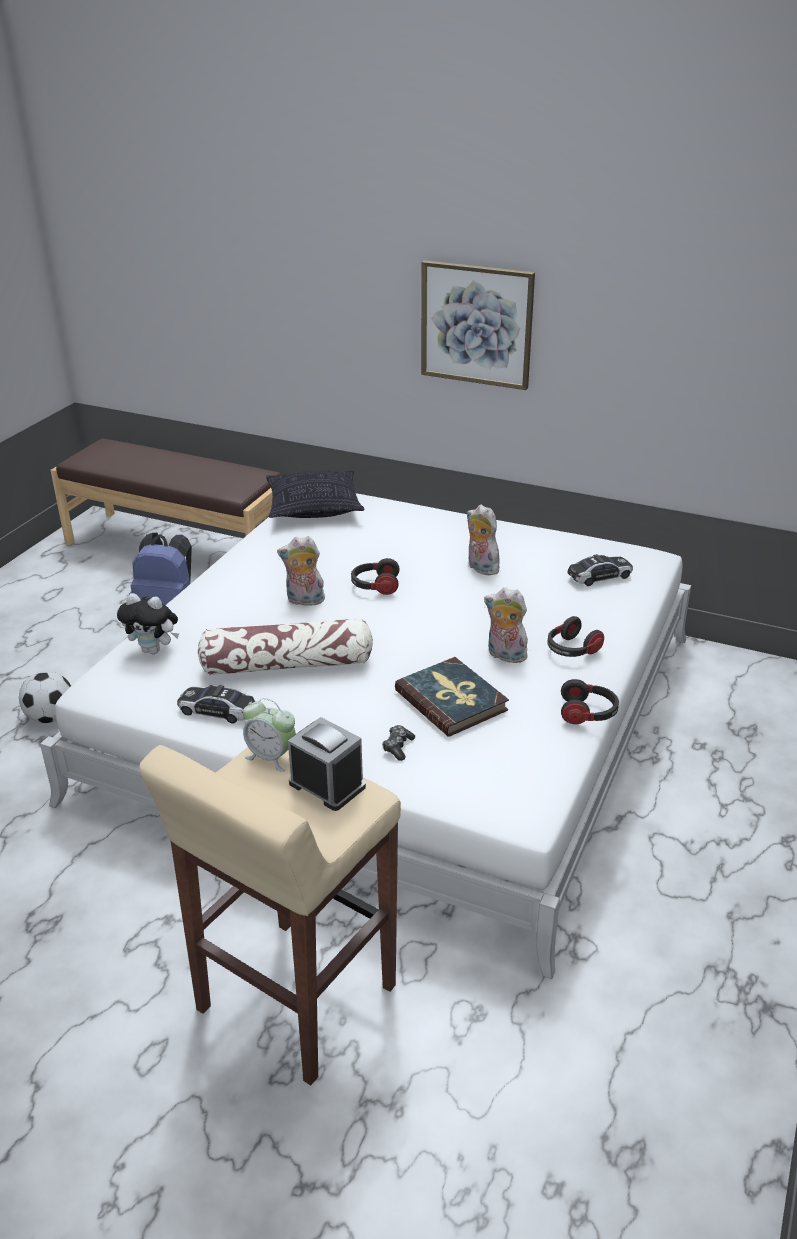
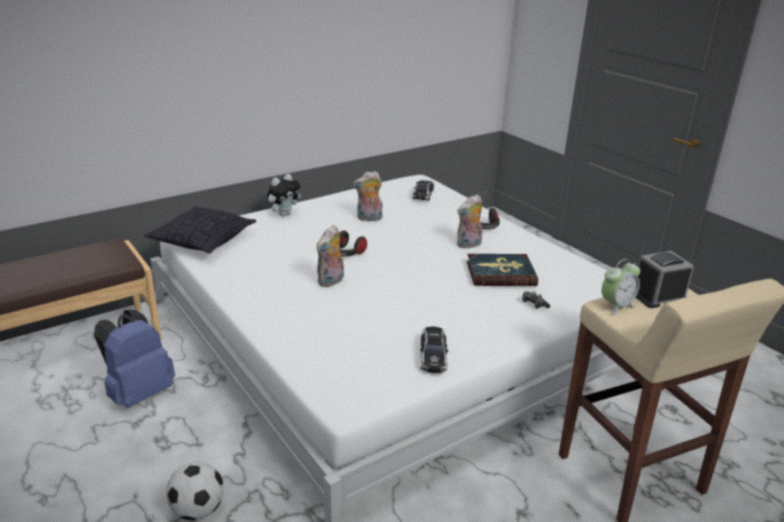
camera: 60 degrees left, 5 degrees down
(154, 650) = (318, 361): plush toy -> plush toy (284, 214)
(217, 710) = (433, 356): toy car -> toy car turned 45 degrees counterclockwise
(287, 664) = (404, 312): pillow -> none
(476, 324) = (276, 58): picture -> none
(588, 713) = (546, 244): headphones -> none

